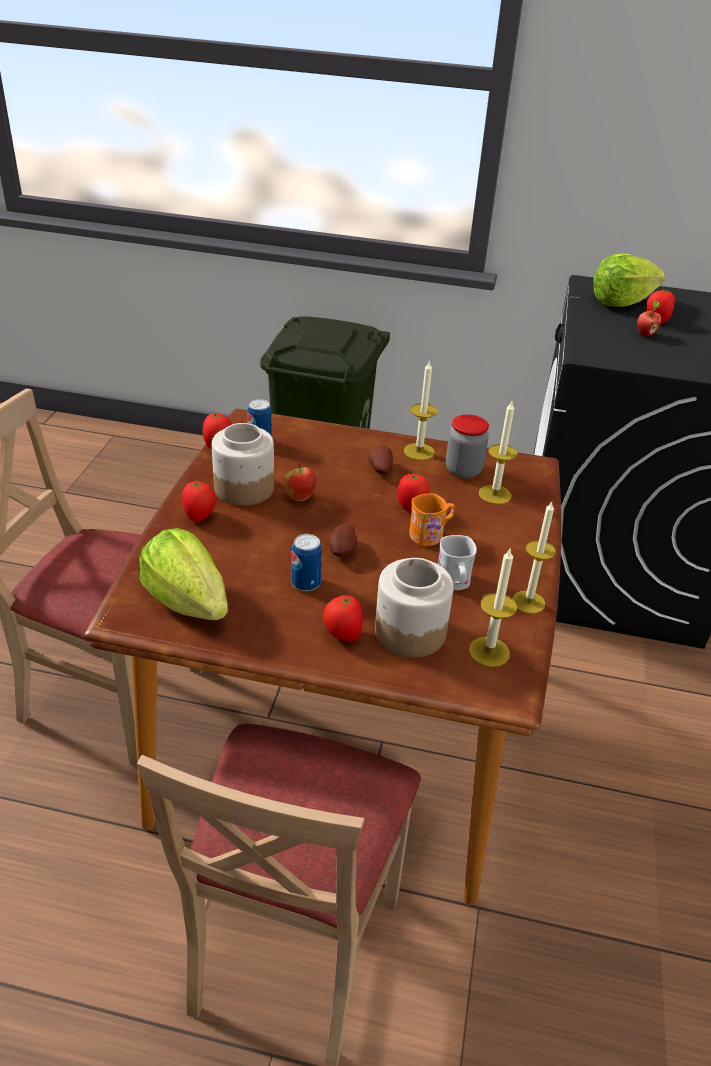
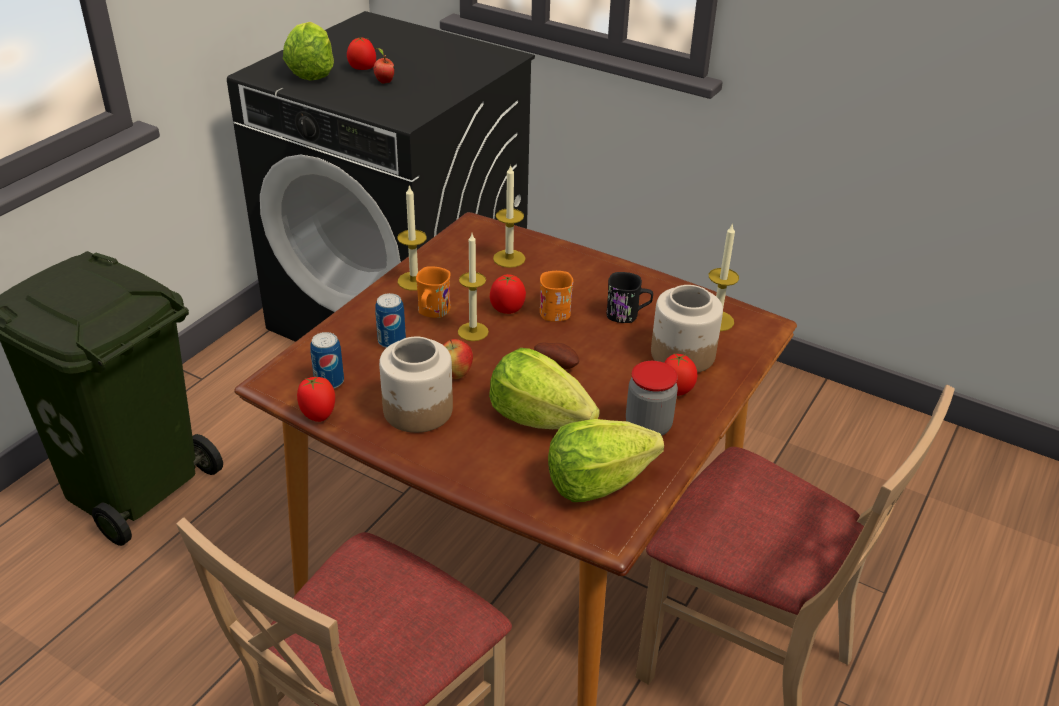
camera: 70 degrees left, 0 degrees up
(199, 517) = (456, 451): tomato -> none
(262, 553) = (539, 417): none -> lettuce
(306, 583) = (597, 398): can -> can (391, 341)
(379, 469) = (432, 312): potato -> orange mug
(454, 584) = (628, 315): white mug -> black mug
(463, 470) = (461, 264): jar -> jar (648, 426)
(528, 602) = (663, 285): candle -> candle (473, 331)

